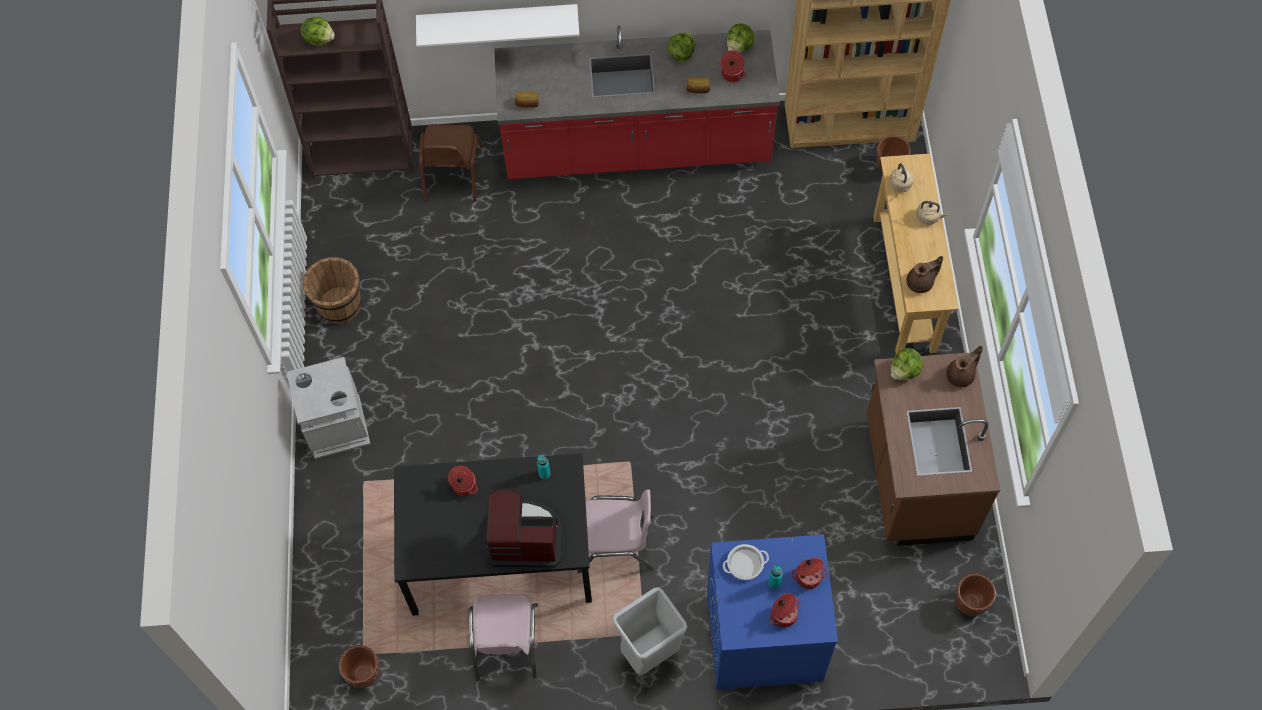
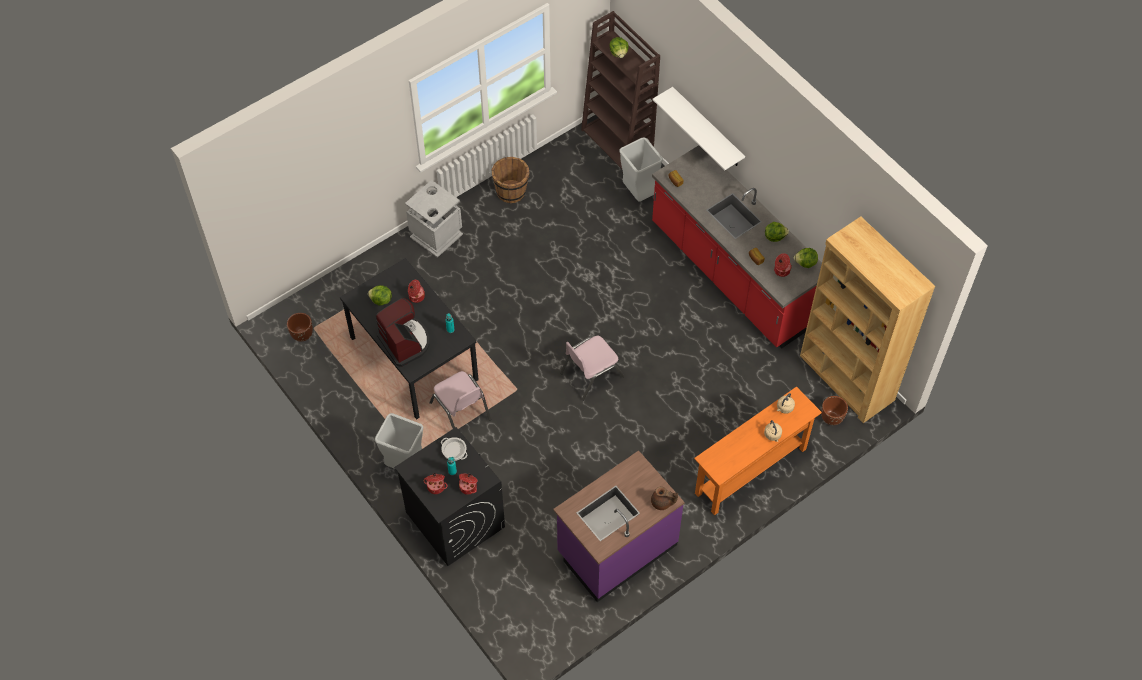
camera: 55 degrees right, 5 degrees down
(452, 173) = (638, 193): brown chair -> grey trash can
(505, 642) = (364, 391): pink chair -> pink chair (591, 374)
(763, 637) = (454, 519): blue washing machine -> black washing machine
(904, 371) = (642, 470): lettuce -> lettuce (381, 300)
(905, 283) = (751, 471): beige console table -> orange console table
(915, 478) = (616, 548): brown counter -> purple counter
(921, 283) = (721, 455): brown teapot -> none
(970, 603) = (553, 622): brown planter -> none

